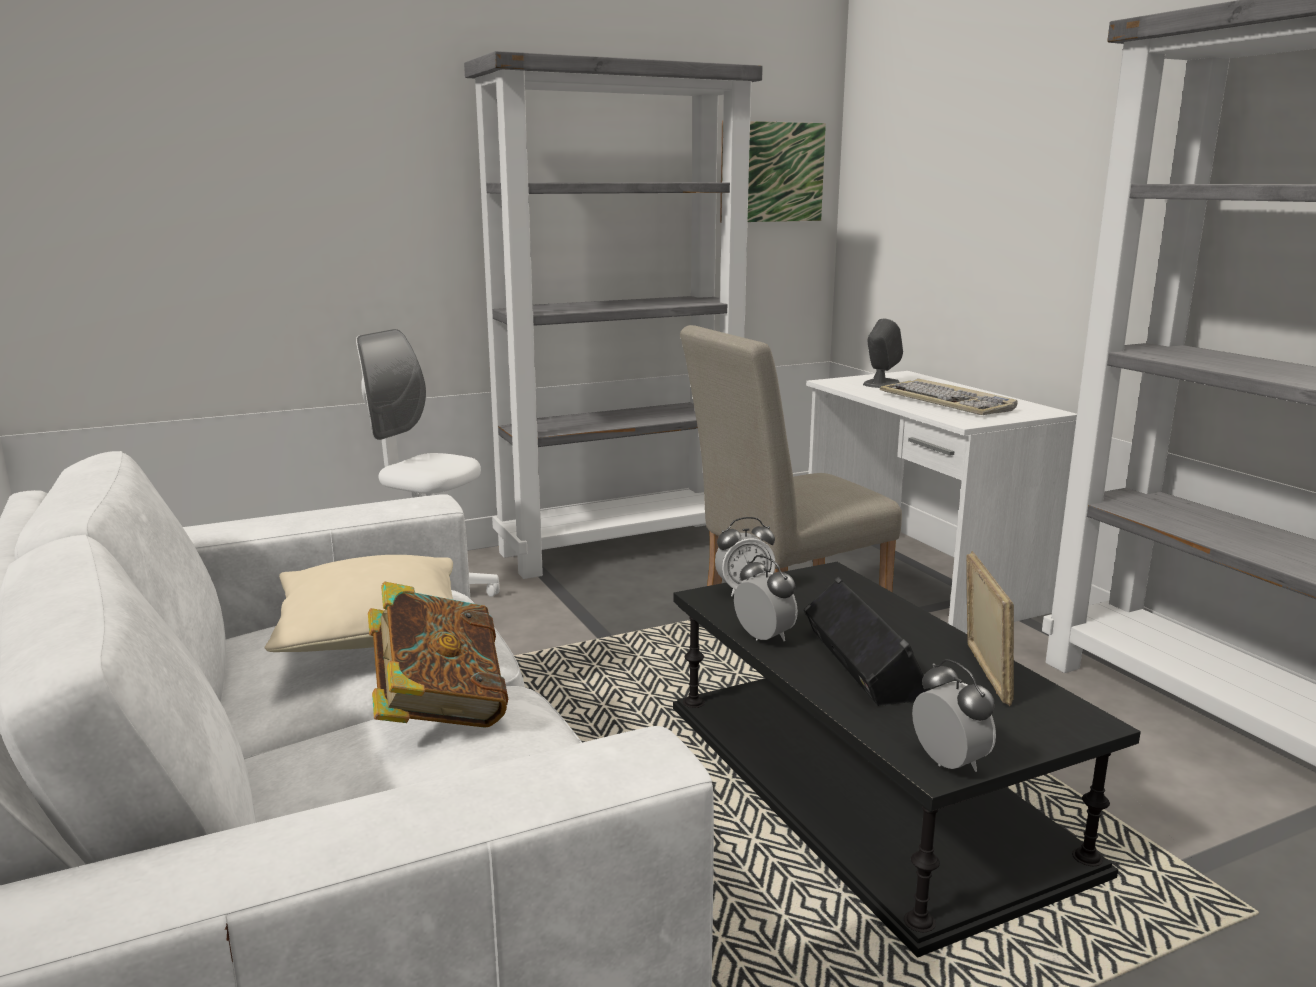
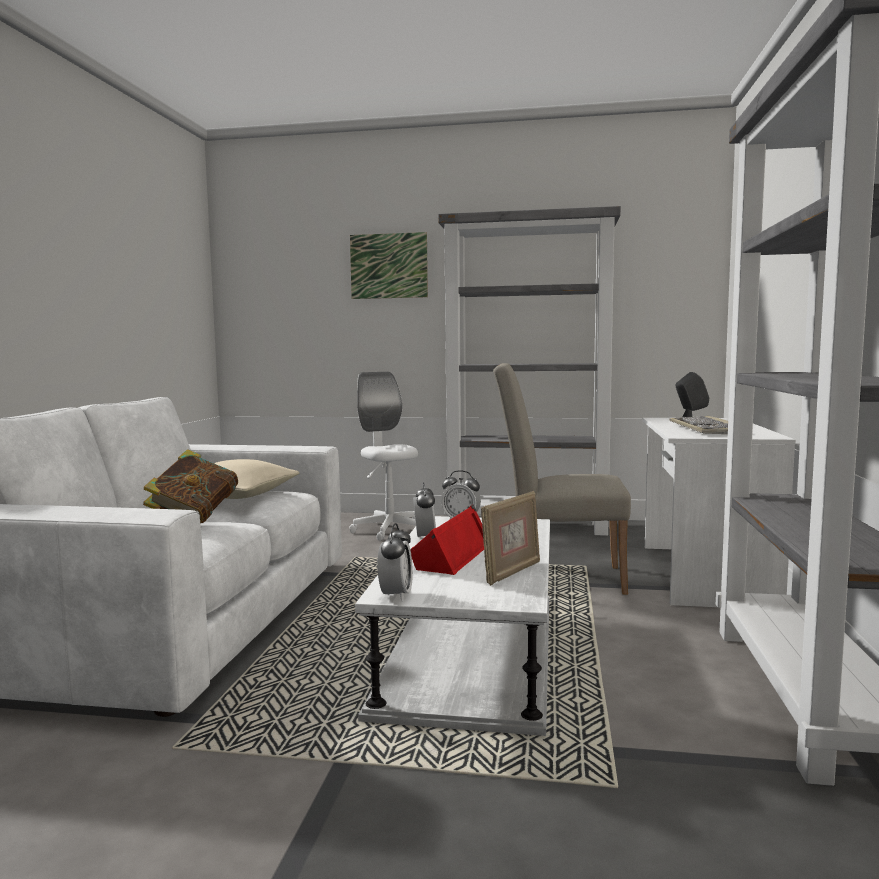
camera: 35 degrees right, 10 degrees down
(772, 172) = (667, 280): picture -> picture (388, 266)
(861, 664) = (450, 555): black speaker -> red speaker
(861, 783) = (471, 650): black coffee table -> white coffee table

